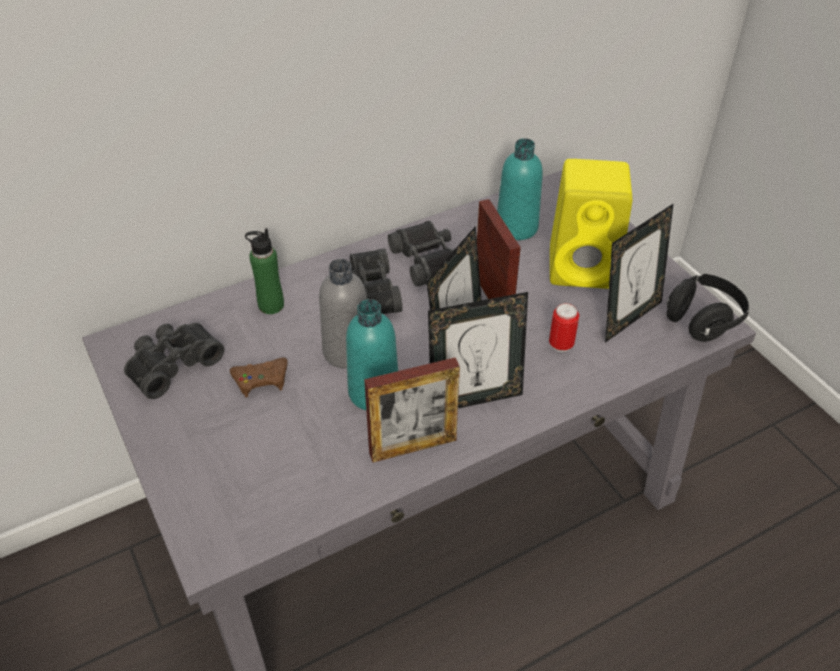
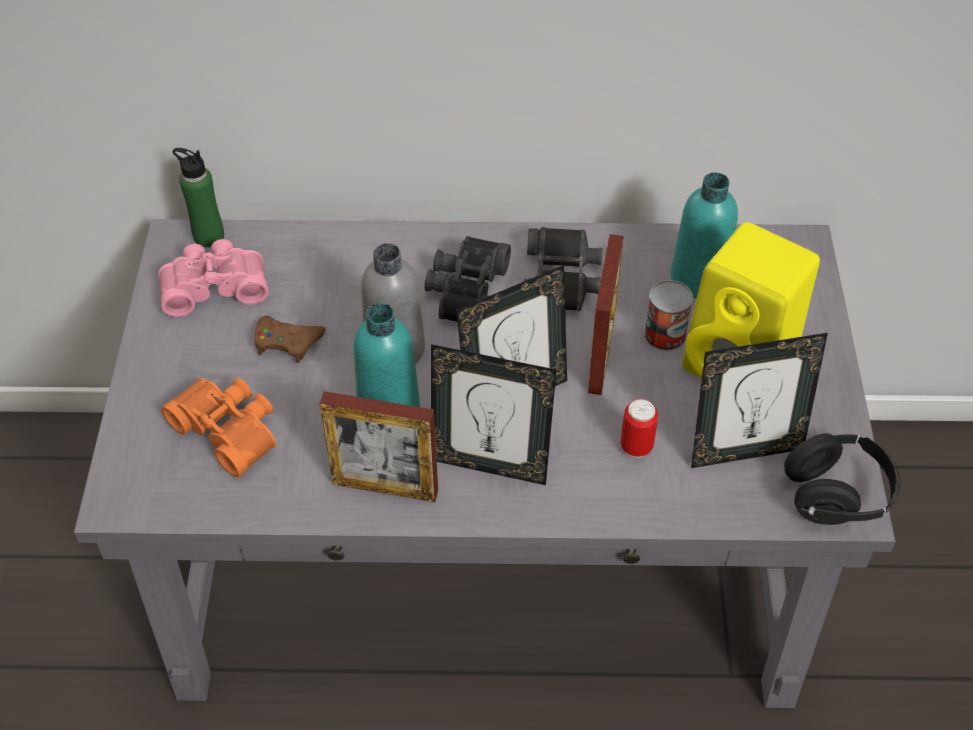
camera: 30 degrees right, 5 degrees up
(172, 364) = (214, 286): black binoculars -> pink binoculars
(262, 460) = (230, 429): none -> orange binoculars
(271, 305) = (354, 261): green bottle -> green bottle (208, 236)
(523, 269) = (665, 335): none -> can

